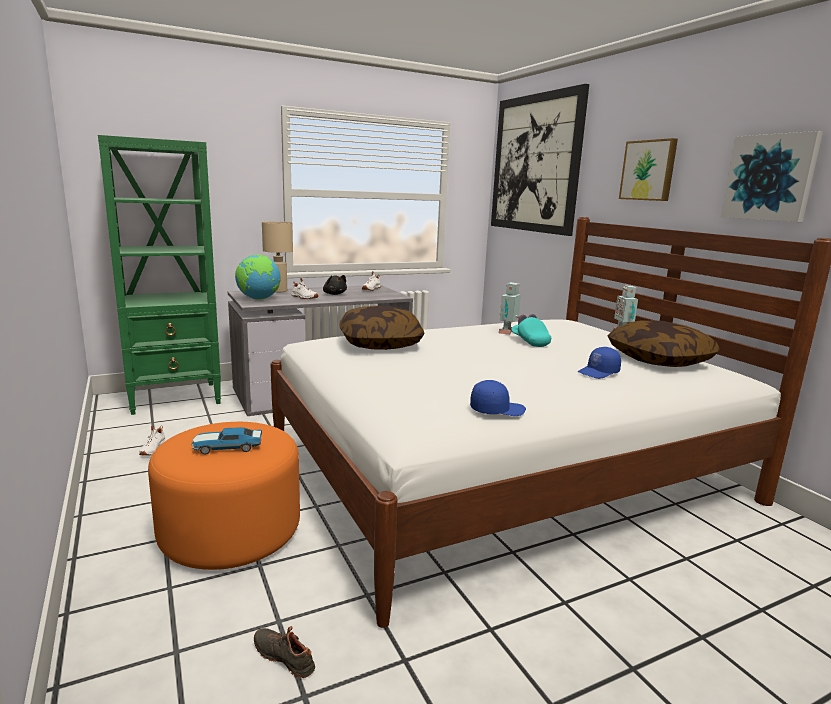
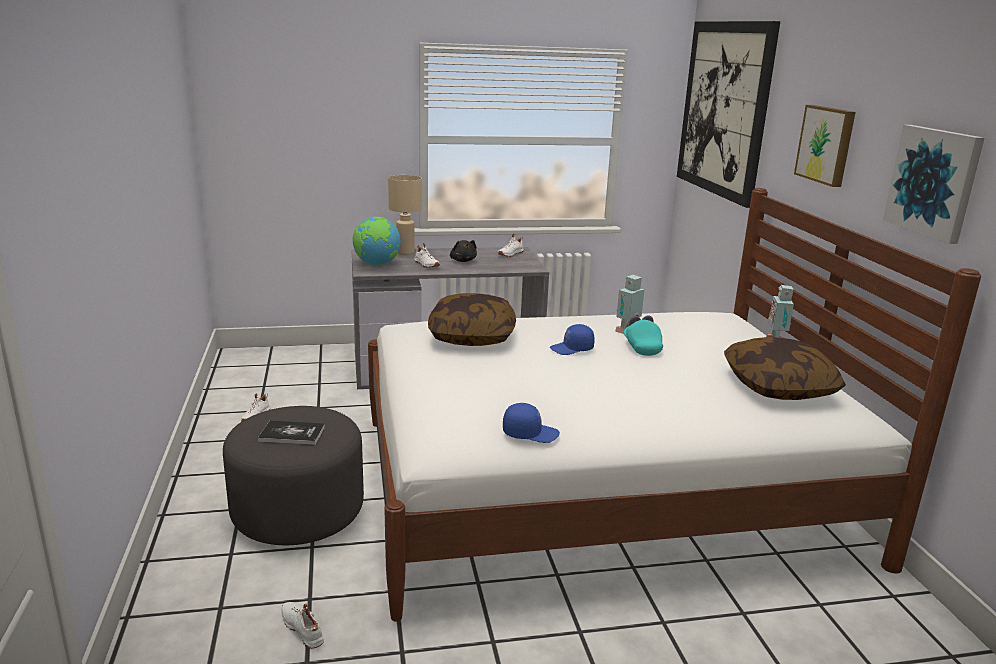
camera: 15 degrees right, 5 degrees up
(176, 398) = (294, 360): green bookcase -> none
(227, 447) = (292, 434): toy car -> book
(231, 532) = (298, 511): orange ottoman -> grey ottoman
(285, 656) = (304, 629): black shoe -> white shoe
(599, 373) = (683, 398): blue cap -> blue cap (572, 349)

